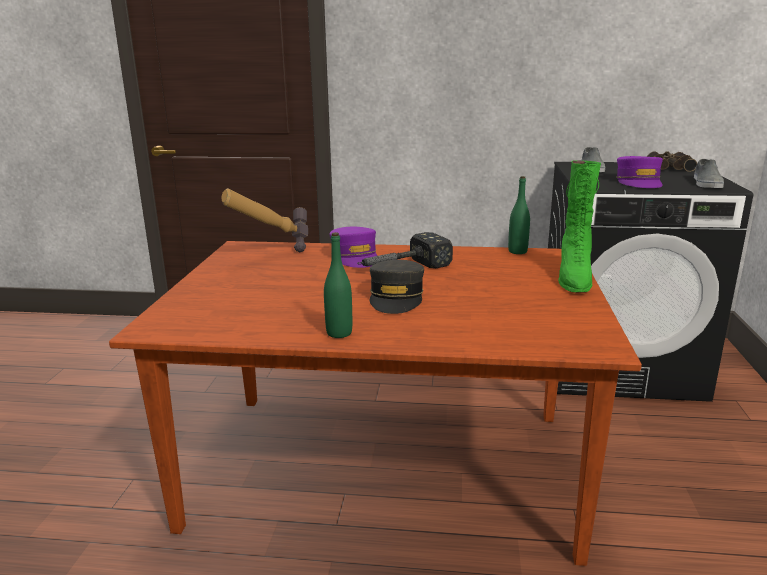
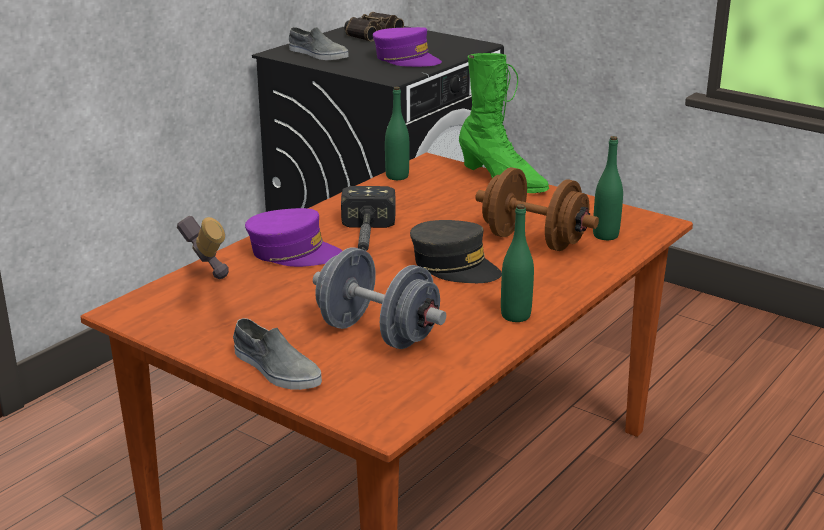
camera: 60 degrees left, 5 degrees up
(267, 301) = (378, 333): none -> grey dumbbell
(480, 311) = (533, 241): none -> brown dumbbell
(537, 333) = (605, 235): none -> green bottle
(706, 183) = (450, 44): grey shoe -> grey shoe (276, 369)

